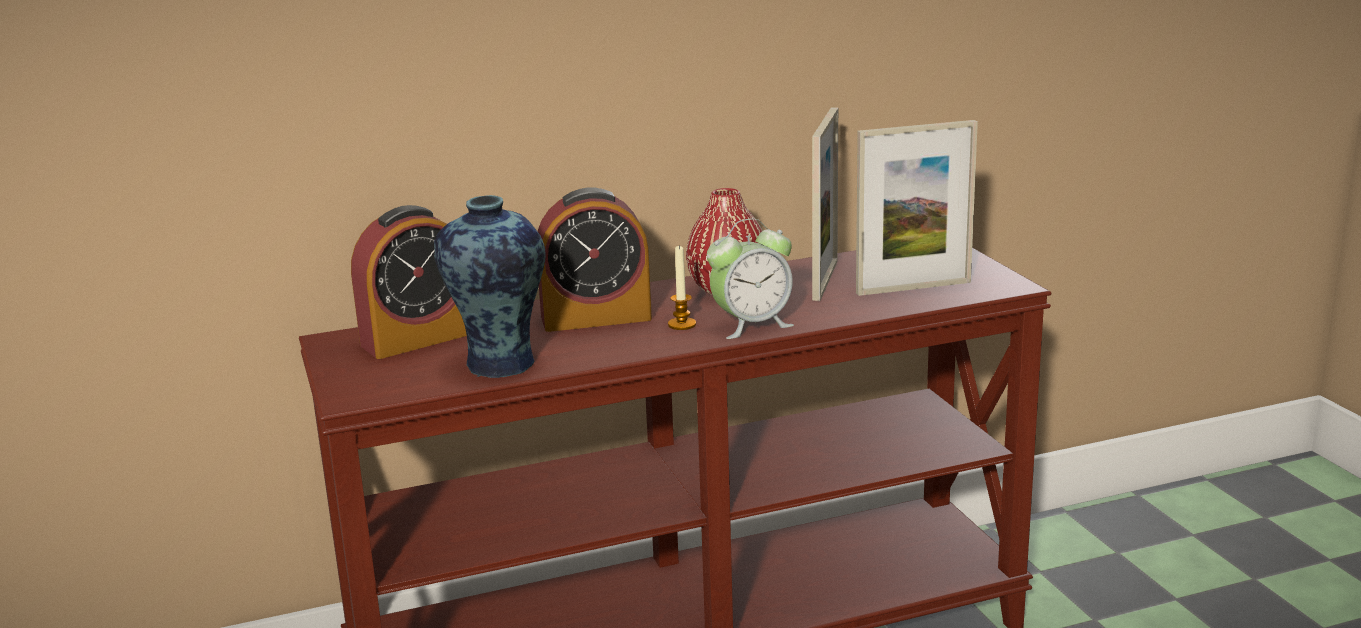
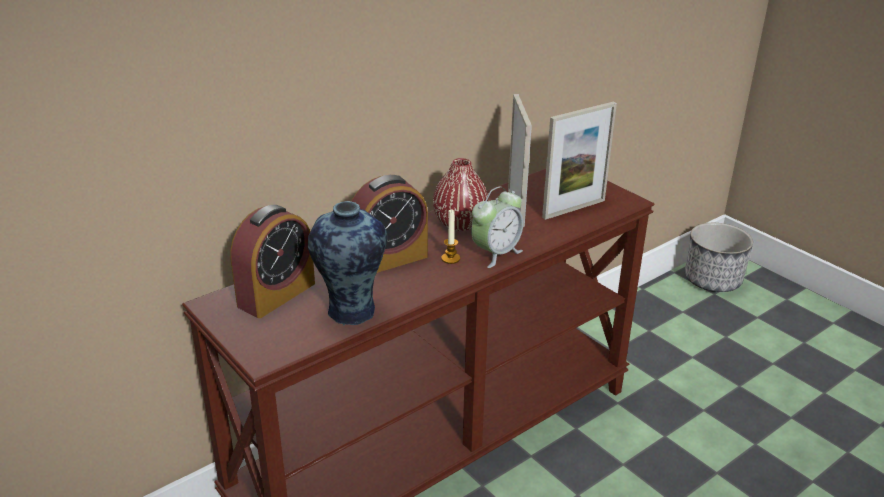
camera: 20 degrees left, 10 degrees up
(1272, 497) = (712, 280): none -> planter

